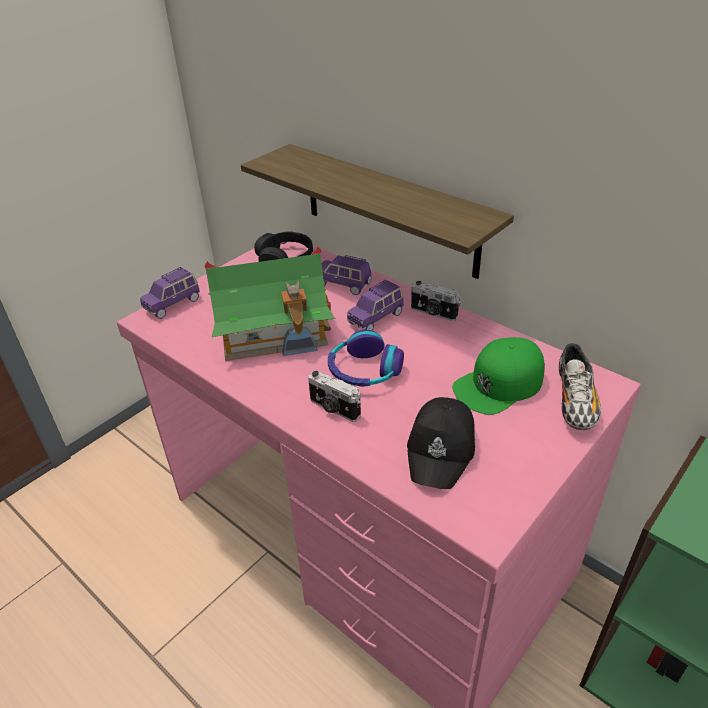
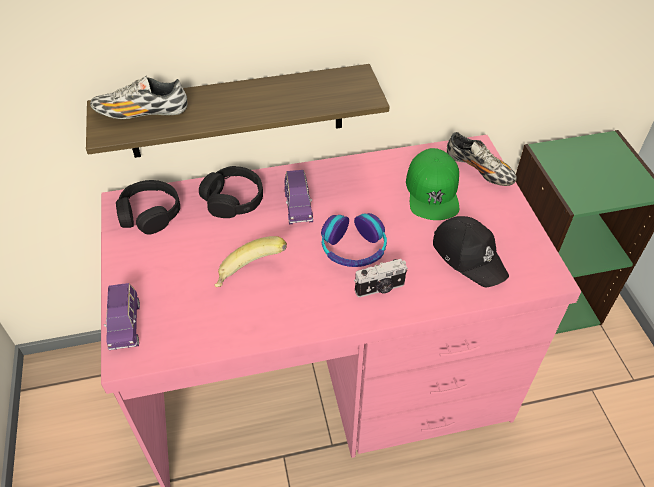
camera: 55 degrees left, 10 degrees up
(274, 333) = (250, 275): toy house -> banana
(301, 163) = (142, 113): none -> shoe
(344, 285) = (233, 199): purple toy car -> black headphones
(433, 313) = (326, 174): camera -> none

